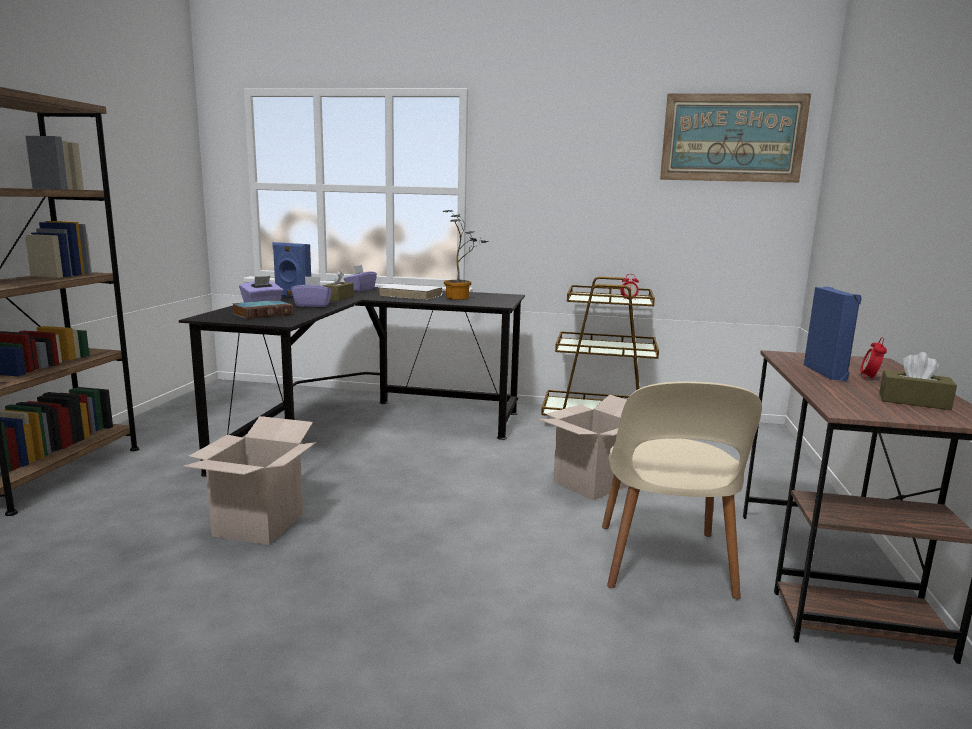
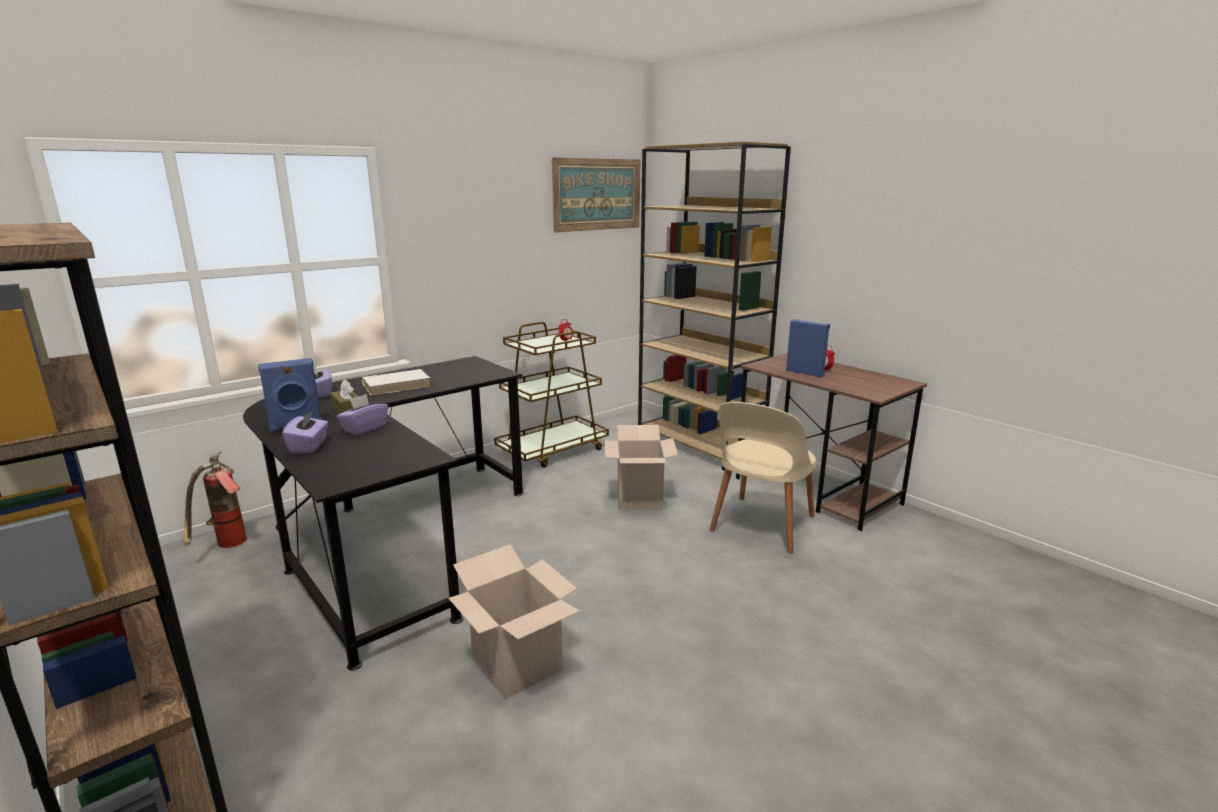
camera: 50 degrees left, 5 degrees up
(263, 314) = (367, 456): book -> none
(294, 395) = (226, 547): none -> fire extinguisher
(461, 298) = (447, 375): potted plant -> none
(664, 563) = (761, 526): beige chair -> beige chair turned 75 degrees clockwise
(774, 473) = (700, 444): none -> brown bookcase
(914, 401) = (870, 379): brown tissue box -> none

